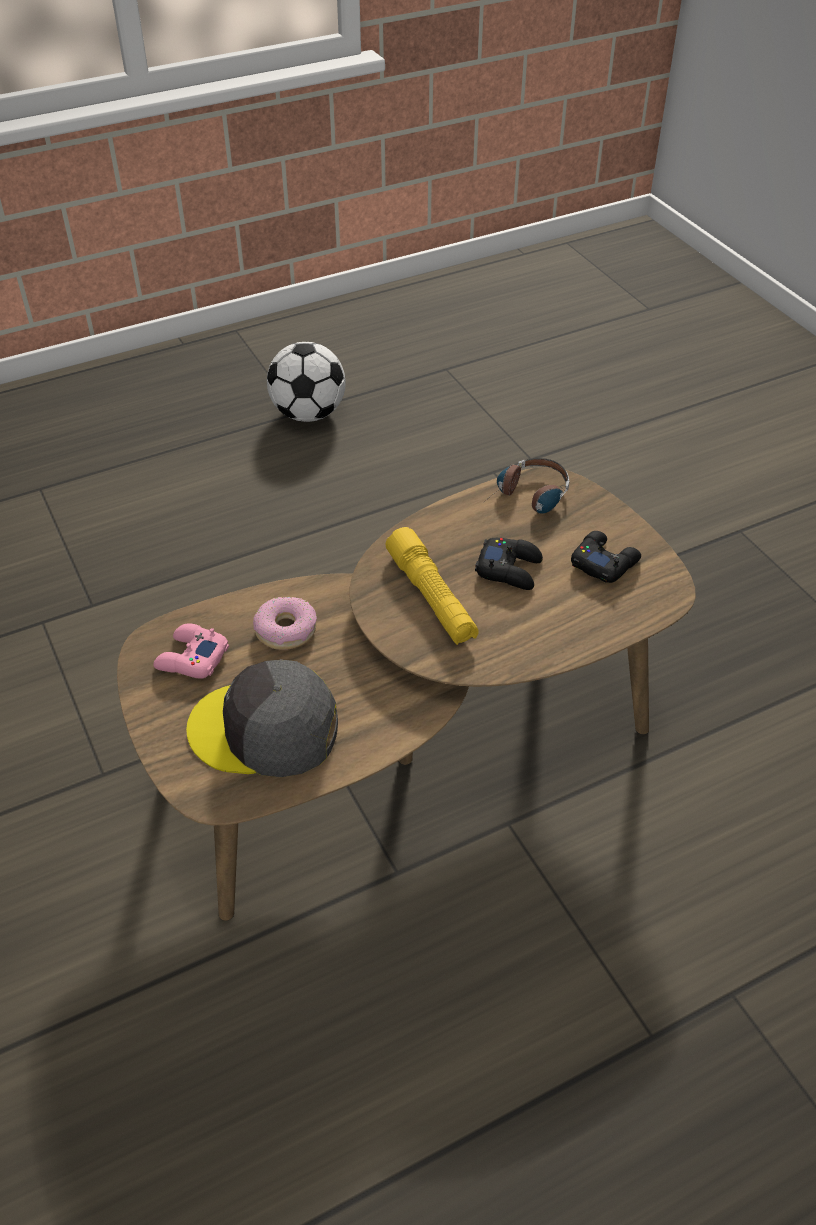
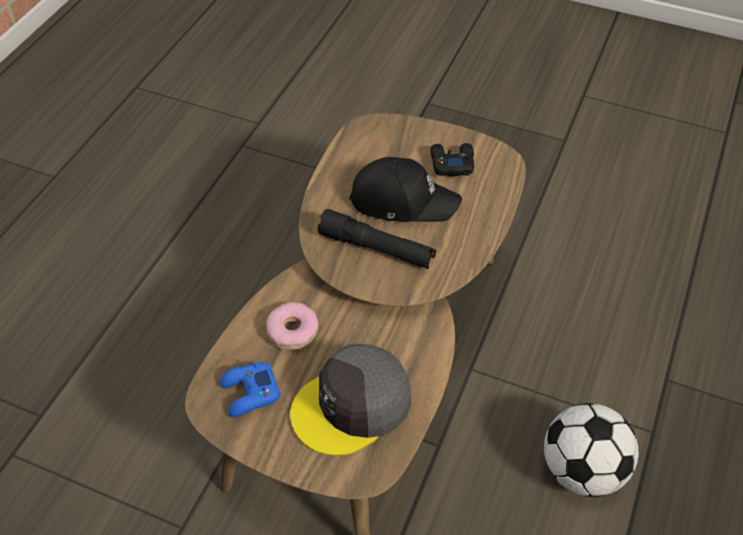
camera: 40 degrees left, 5 degrees up
(191, 658) = (249, 393): pink game controller -> blue game controller
(308, 414) = (65, 173): football -> football (582, 470)
(431, 598) = (376, 248): yellow flashlight -> black flashlight
(509, 569) = (402, 200): black game controller -> black cap
(527, 499) = (365, 147): headphones -> none

